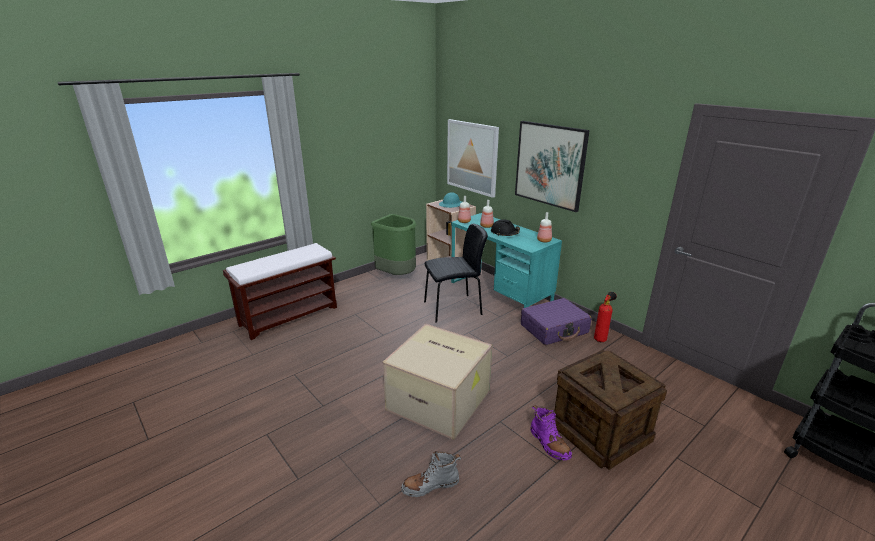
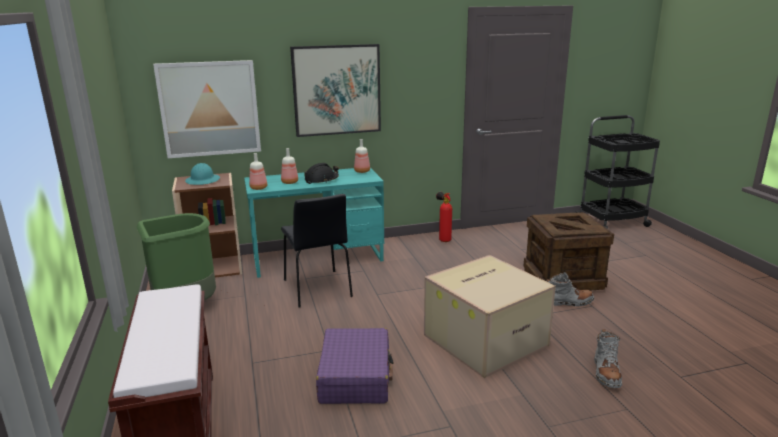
camera: 65 degrees left, 5 degrees down
(454, 307) = (318, 289): black chair -> black chair turned 150 degrees clockwise
(549, 443) = (569, 302): purple boot -> grey boot
(554, 329) = (411, 253): purple suitcase -> purple suitcase (355, 377)

